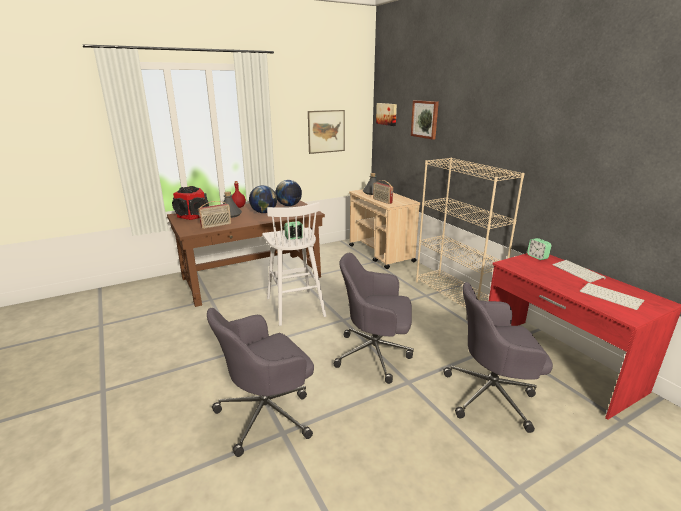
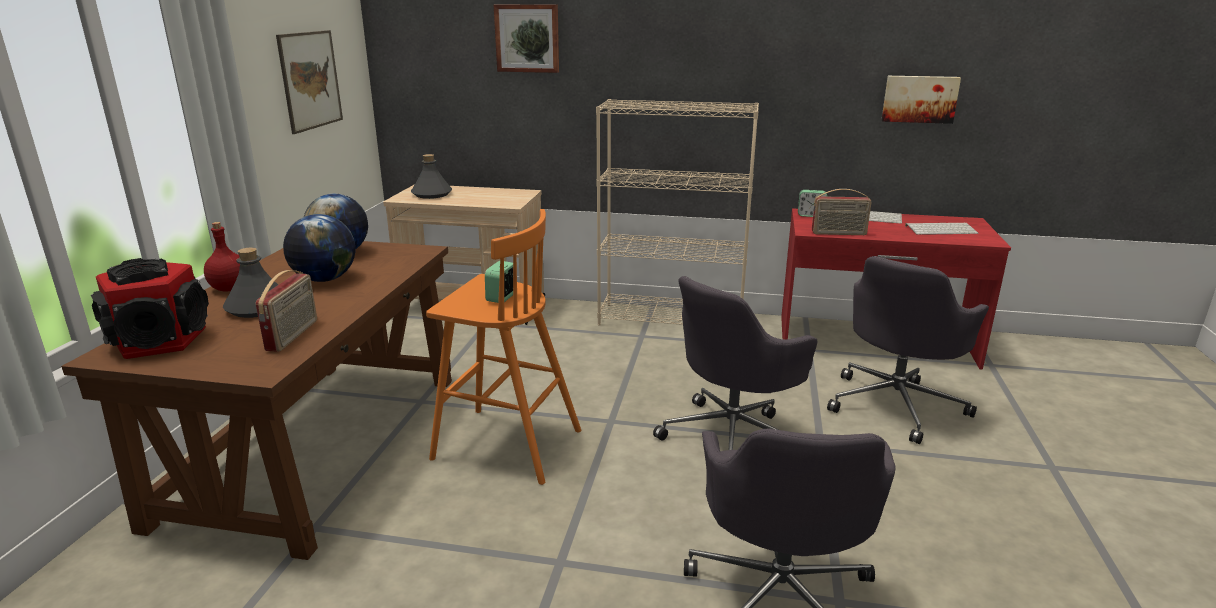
camera: 50 degrees left, 0 degrees up
(295, 306) = (504, 444): white stool -> orange stool
(382, 201) = (484, 202): radio -> radio (839, 233)
(387, 114) = (414, 35): picture -> picture (919, 99)

